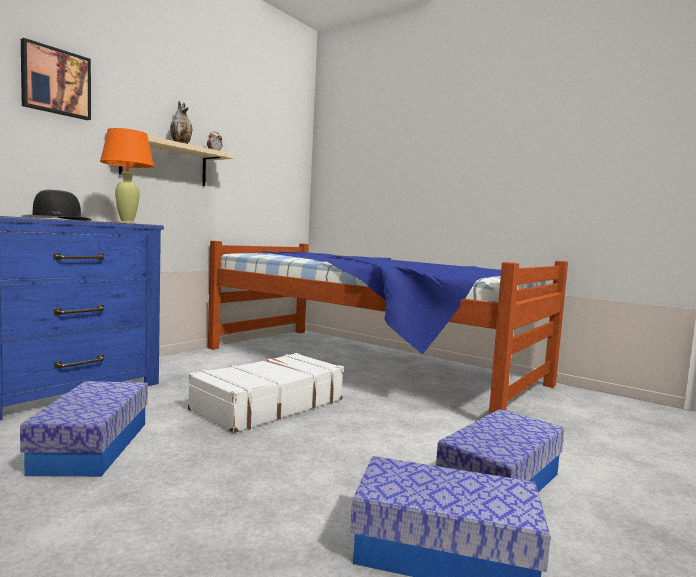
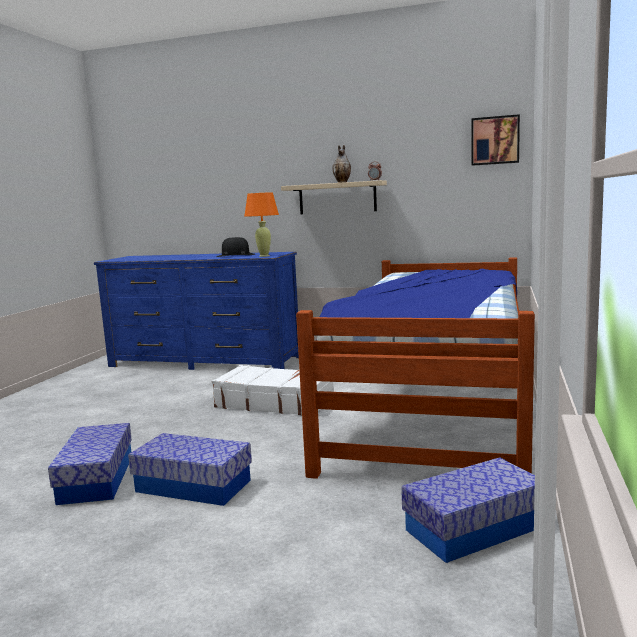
camera: 70 degrees right, 5 degrees up
(55, 82) = (256, 161): picture -> picture (495, 140)
(92, 447) = (174, 391): storage box -> storage box (474, 528)

